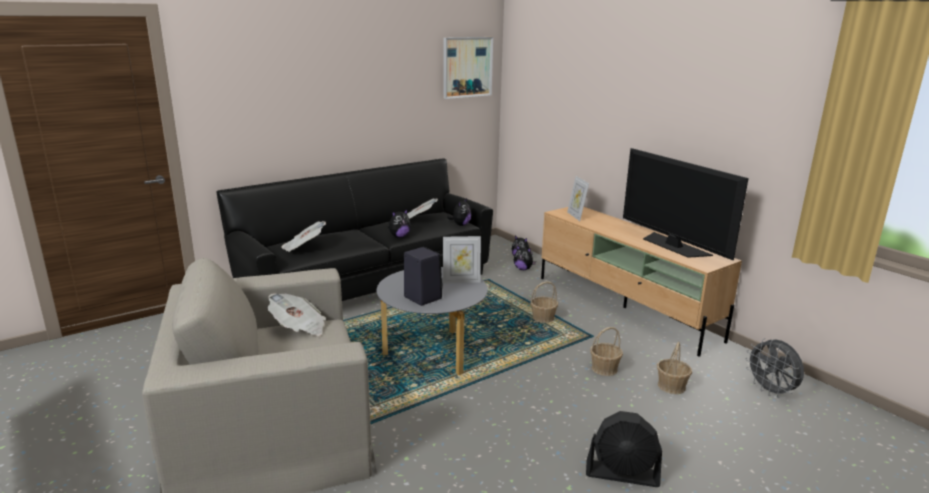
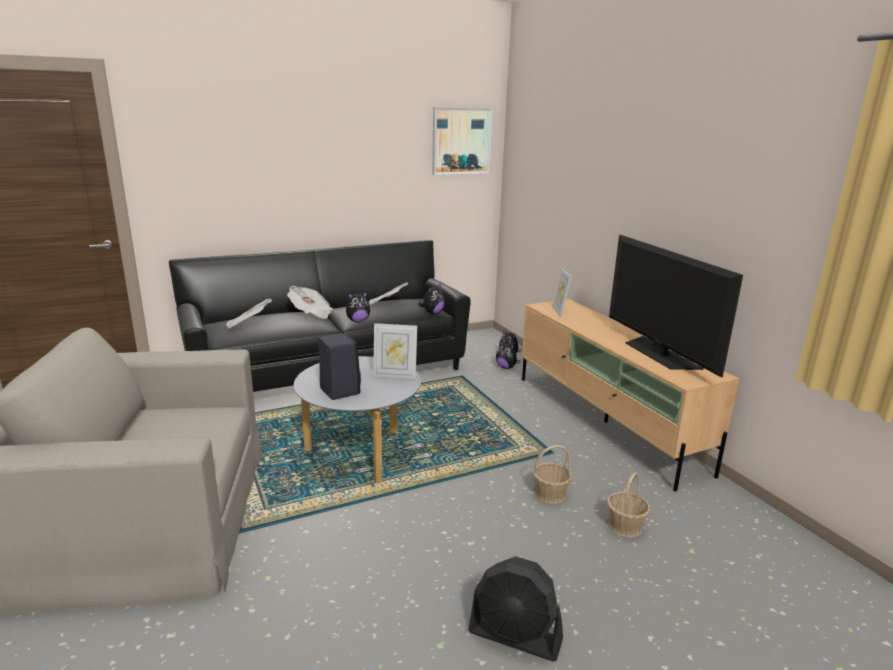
camera: 10 degrees right, 0 degrees up
(299, 328) = (189, 413): newspaper -> newspaper (311, 313)
(543, 318) = (504, 426): basket -> none
(770, 391) = (754, 548): grey fan -> none

